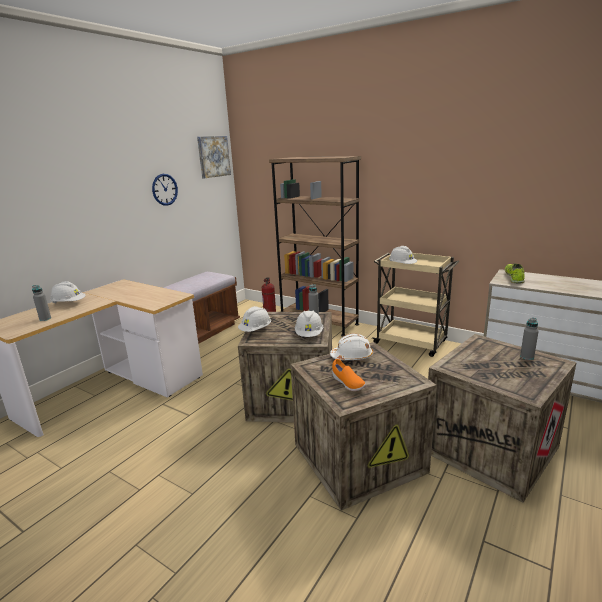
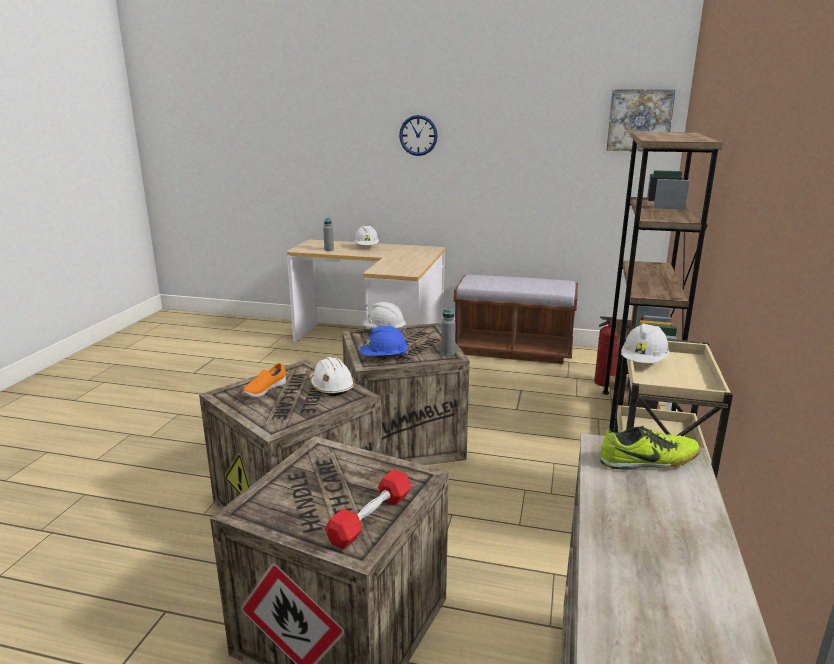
camera: 70 degrees right, 0 degrees up
(164, 189) = (535, 156): wall clock -> wall clock (418, 135)
(309, 335) = (384, 358): white hard hat -> blue hard hat
(527, 357) = (370, 518): grey bottle -> red dumbbell

